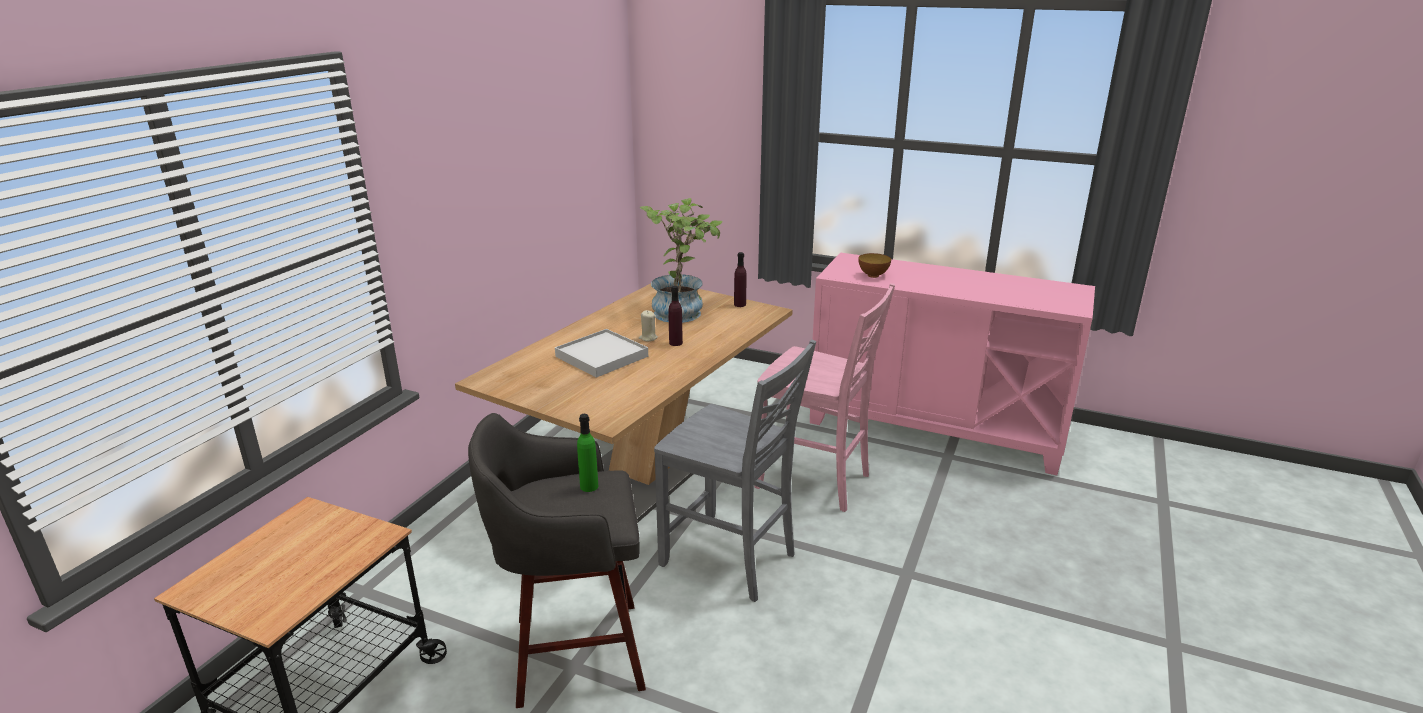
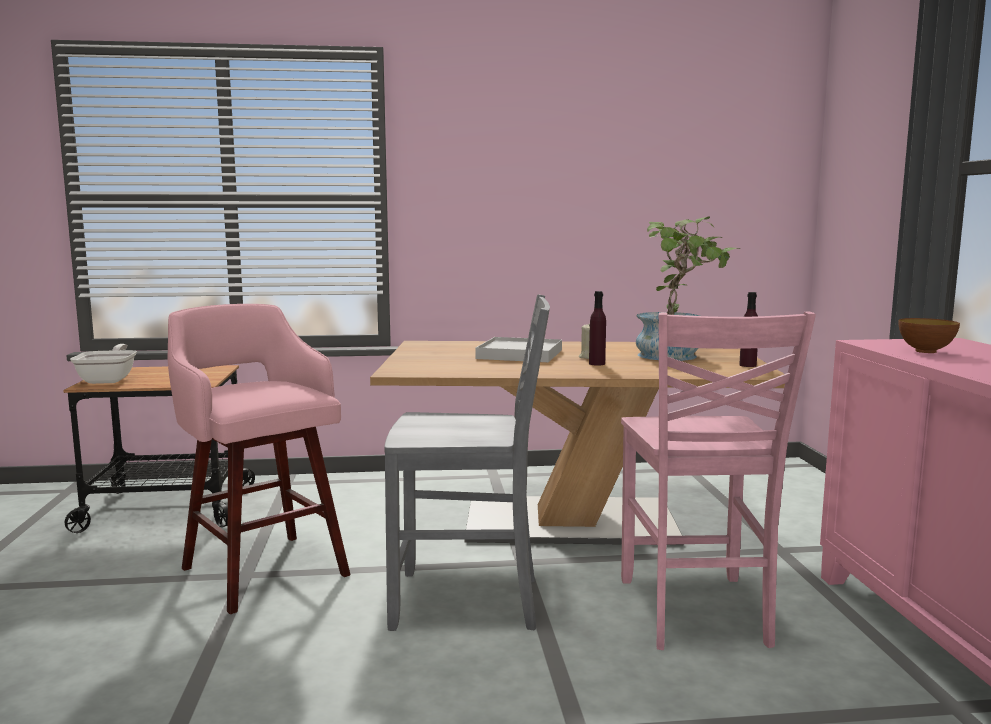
camera: 60 degrees right, 15 degrees down
(256, 601) = (109, 379): none -> frying pan
(572, 653) = (263, 569): grey stool -> pink stool
(589, 486) = (282, 388): green bottle -> none
(730, 560) = (469, 602): grey chair -> grey chair turned 90 degrees counterclockwise

